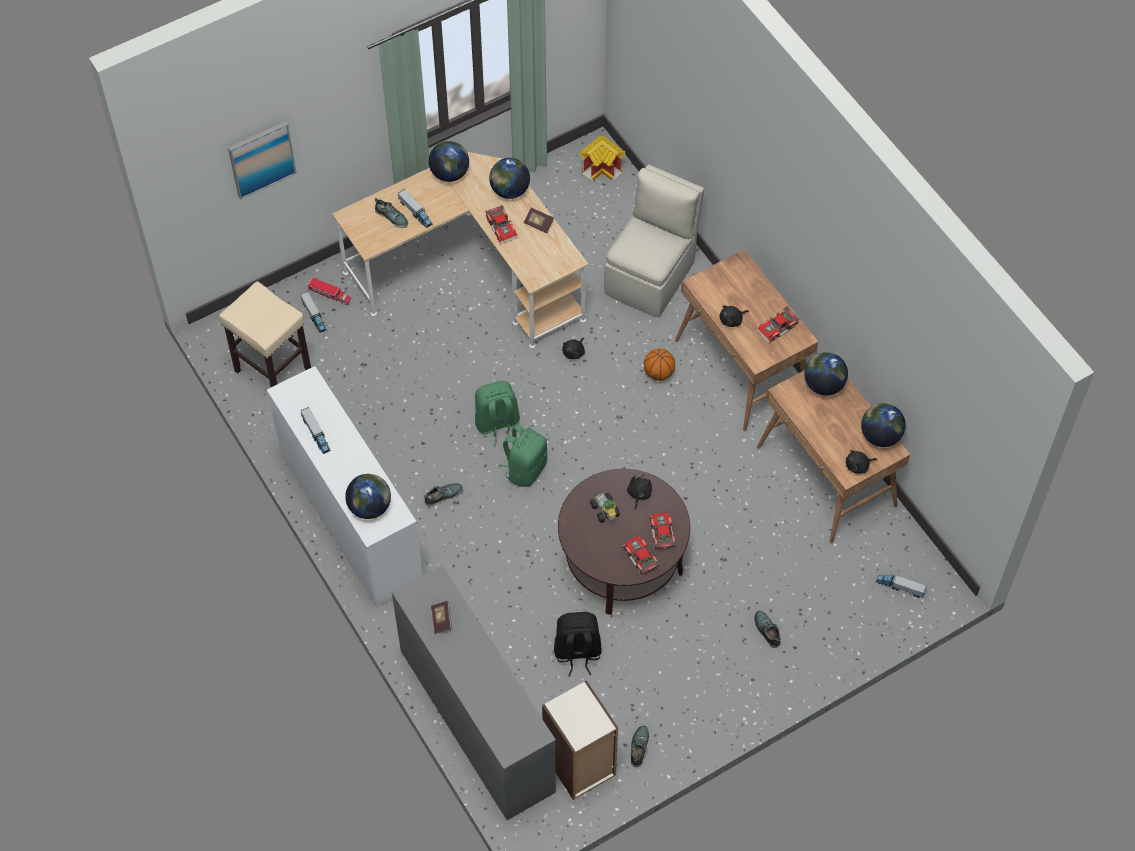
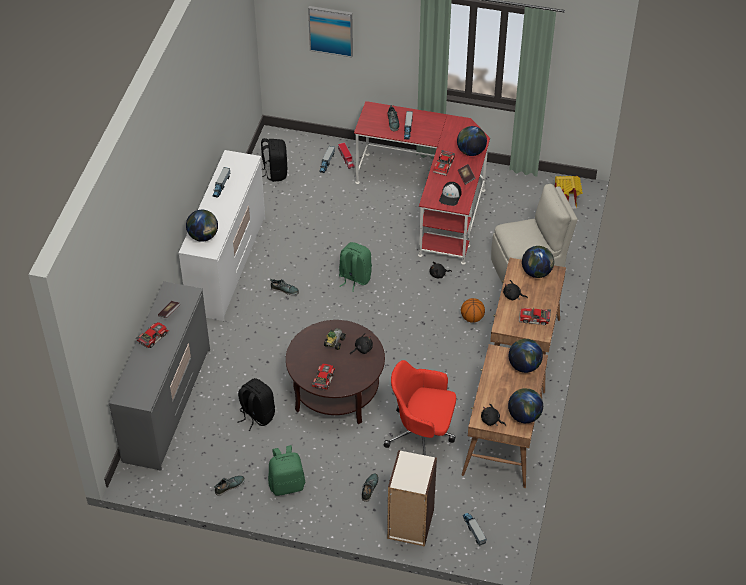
camera: 45 degrees right, 10 degrees down
(272, 371) = (275, 172): beige stool -> black backpack
(450, 173) = (449, 123): globe -> globe (536, 272)
(471, 273) = (431, 199): beige desk -> red desk
(525, 469) = (341, 309): green backpack -> green backpack (287, 484)
(548, 258) = (450, 196): none -> cap
(579, 765) = (189, 468): bookcase -> bookcase (410, 524)
(661, 534) = (349, 376): toy car -> toy car (152, 337)
(751, 534) = (422, 435): none -> red office chair

